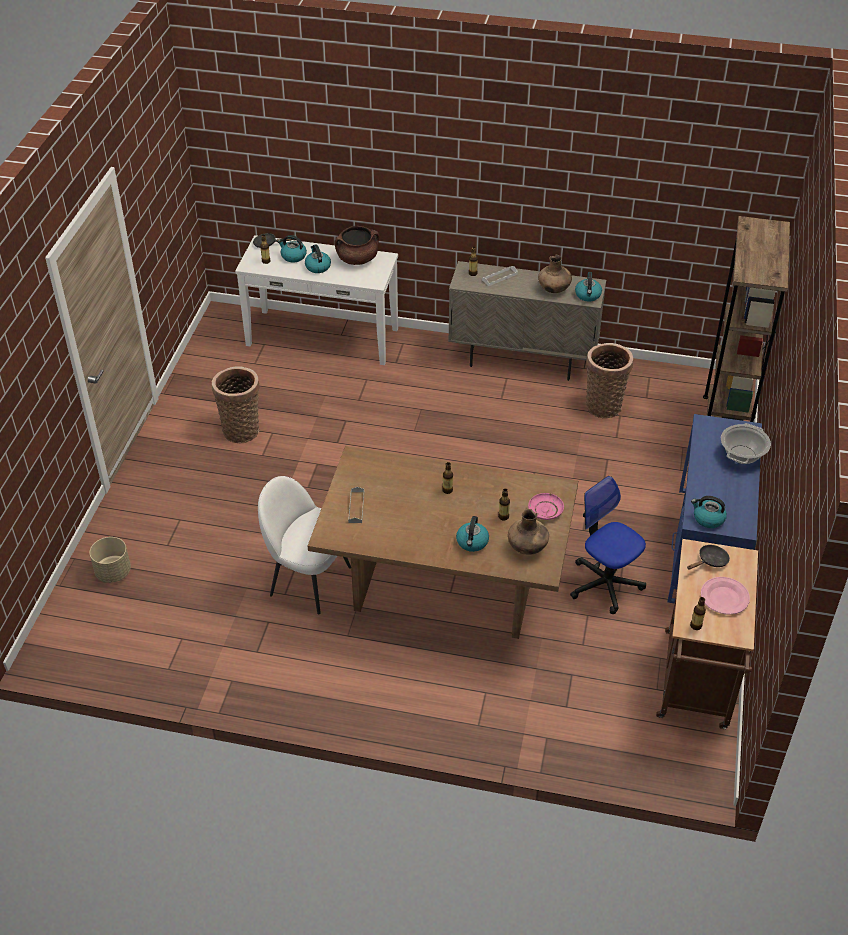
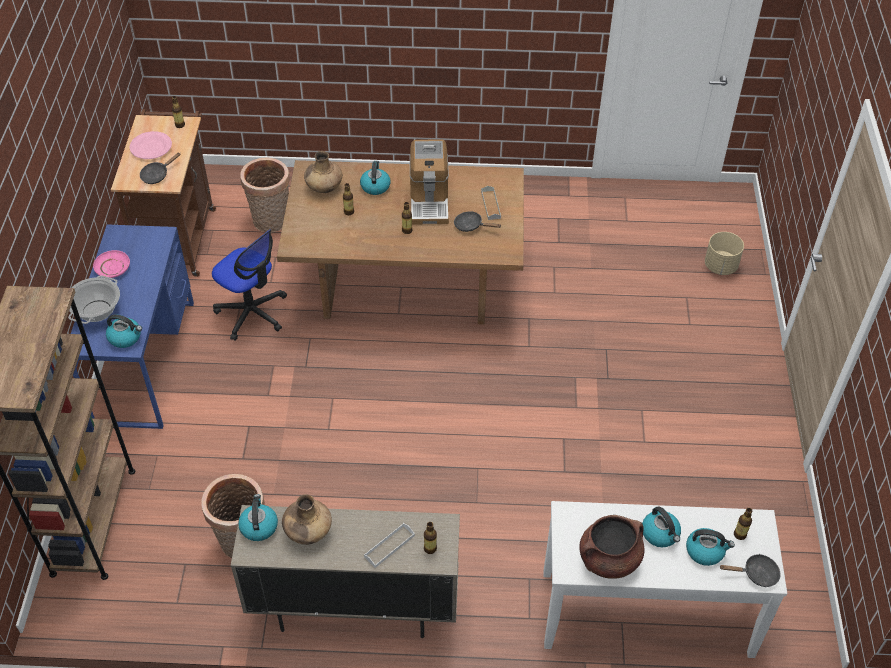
camera: 170 degrees right, 5 degrees up
(241, 429) = (682, 441): basket -> basket (271, 222)
(308, 580) = (537, 281): white chair -> none
(383, 487) = (471, 226): none -> black frying pan
(418, 519) = (429, 200): none -> coffee machine
(545, 510) = (309, 222): pink plate -> pink plate (113, 268)
(708, 519) = (149, 238): kettle -> kettle (125, 337)

